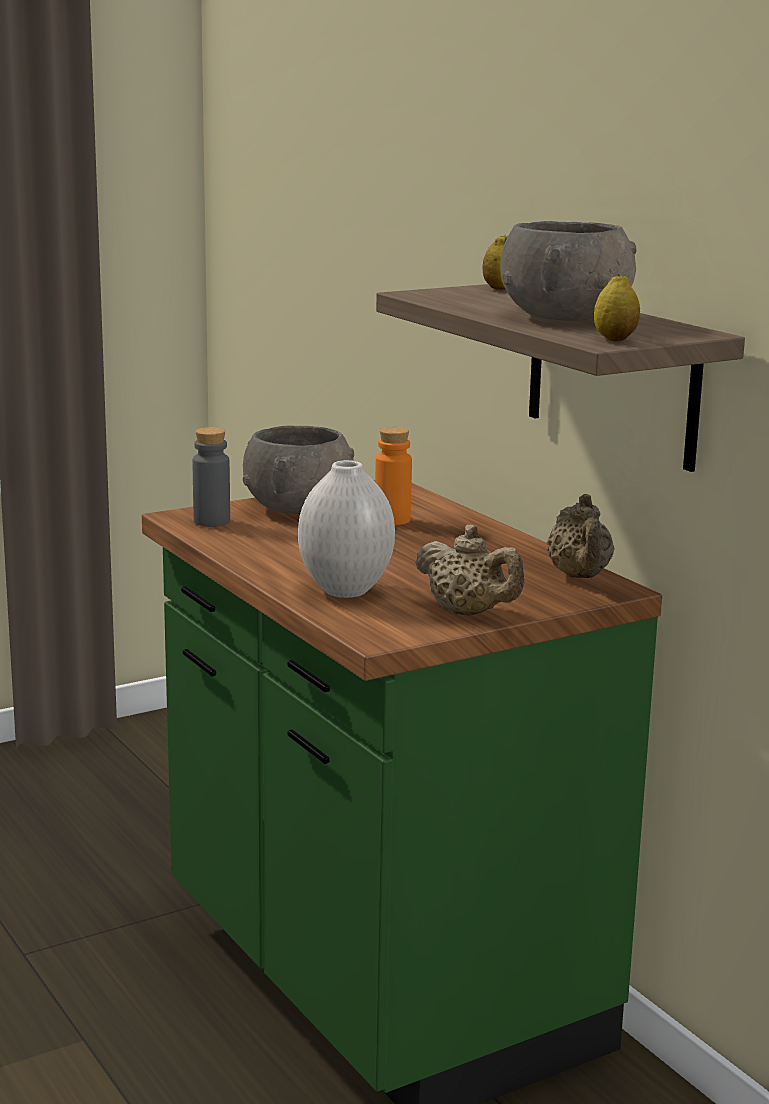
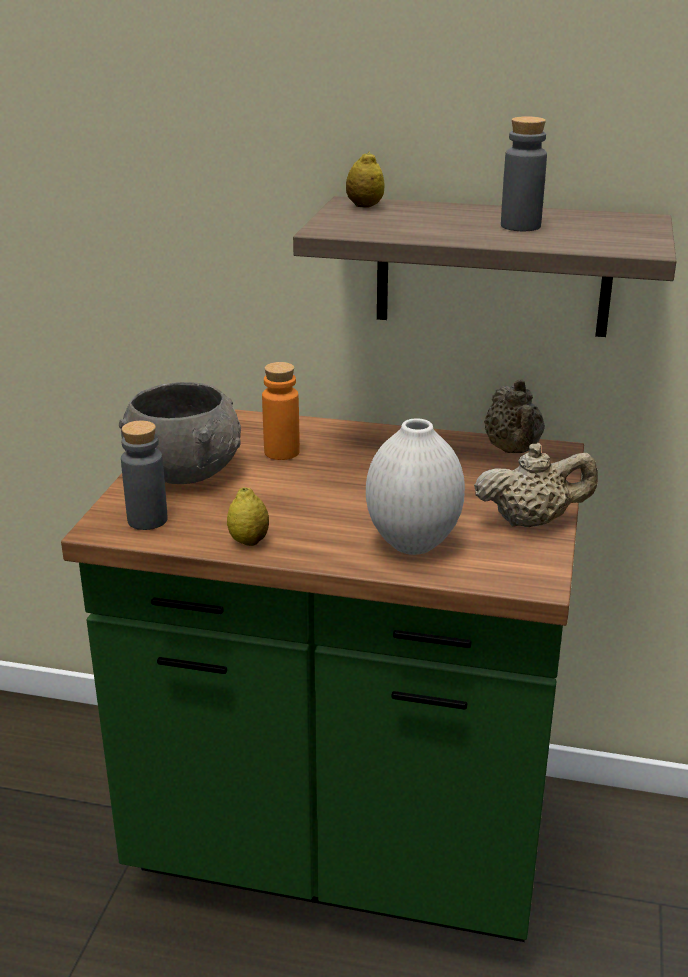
camera: 45 degrees left, 10 degrees up
(566, 317) = (520, 226): grey bowl -> grey bottle
(579, 576) = (513, 450): beige teapot -> beige teapot turned 45 degrees clockwise
(615, 339) = (635, 242): lemon -> lemon (249, 541)

